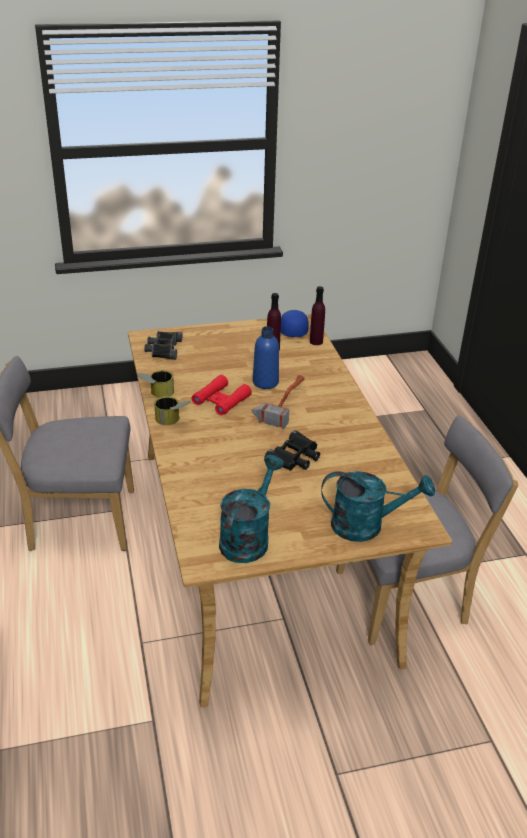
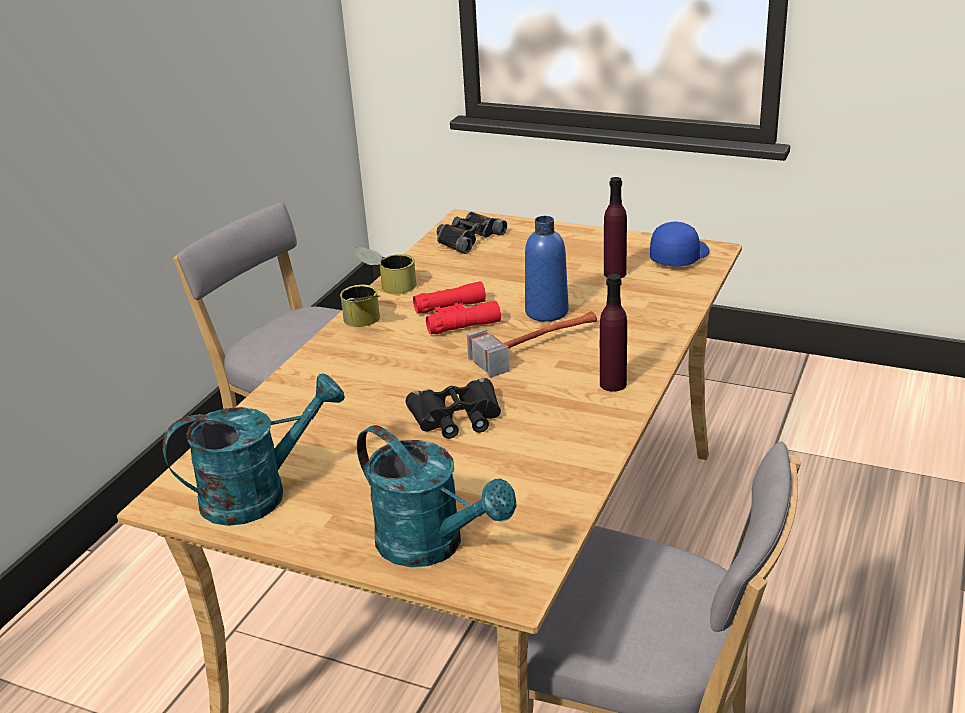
camera: 40 degrees right, 5 degrees down
(316, 342) = (693, 280): purple bottle -> purple bottle (613, 384)

